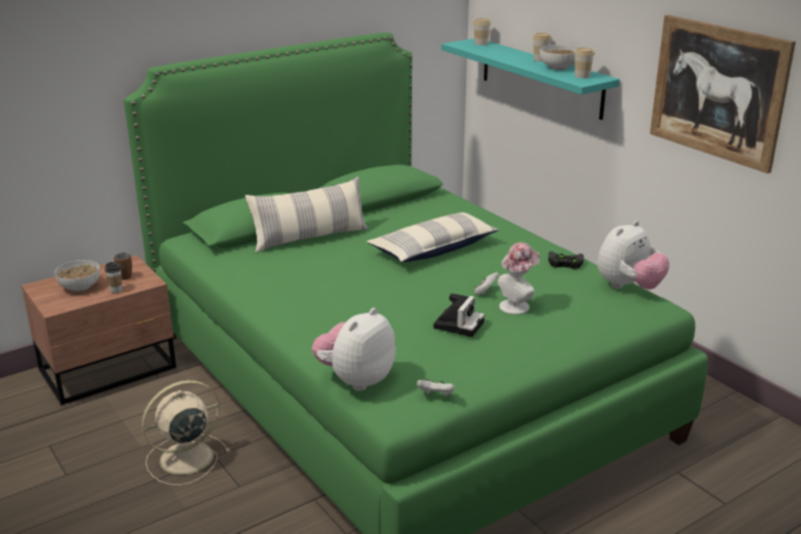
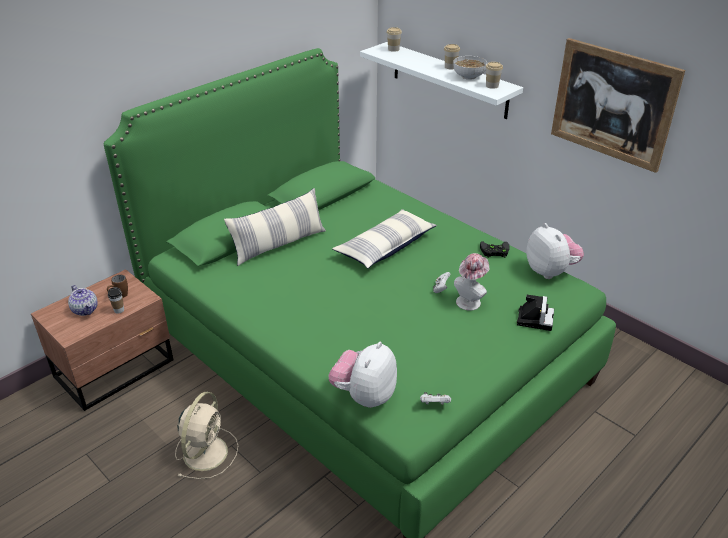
camera: 10 degrees left, 10 degrees up
(80, 287) = (85, 310): bowl -> teapot
(184, 459) = (206, 451): beige fan -> beige fan turned 150 degrees clockwise
(458, 324) = (430, 327): camera -> camera (534, 318)
(541, 77) = (449, 80): turquoise shelf -> white shelf
(628, 287) = (550, 271): plush toy -> plush toy turned 60 degrees counterclockwise

